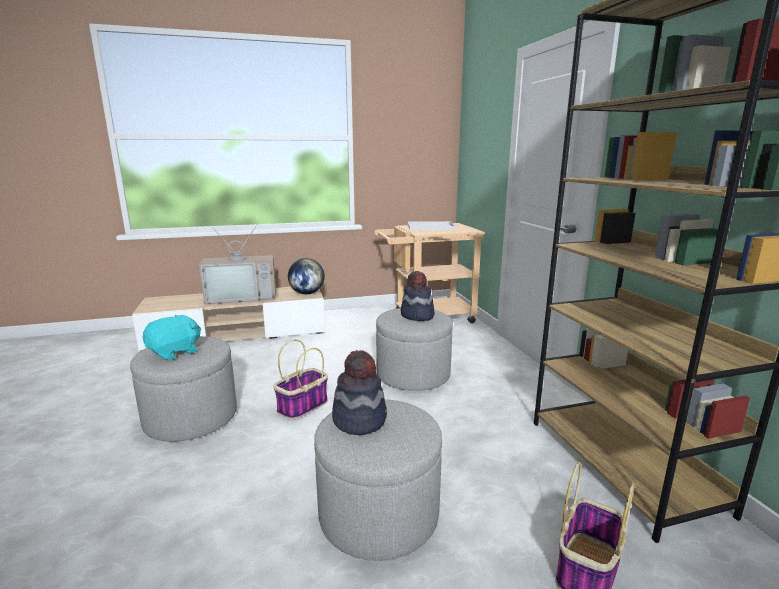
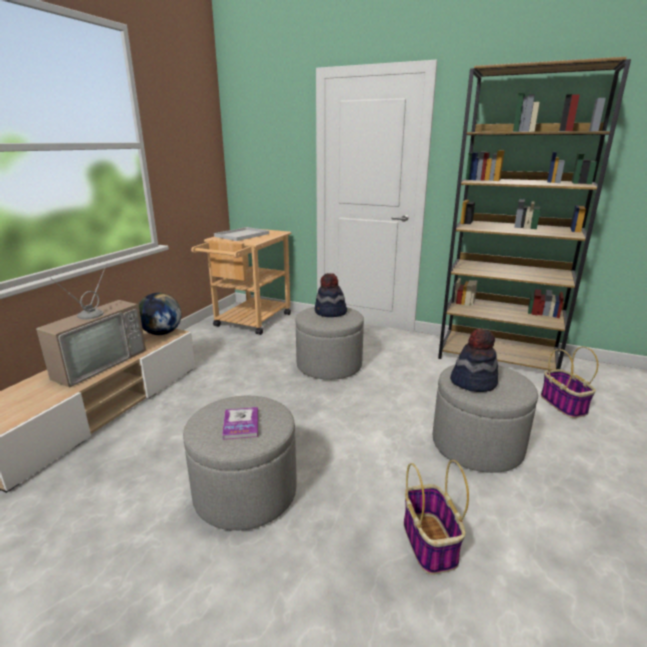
camera: 50 degrees left, 5 degrees up
(175, 352) = (241, 424): turquoise plush toy -> book
(302, 407) = (310, 426): basket -> basket (430, 543)

